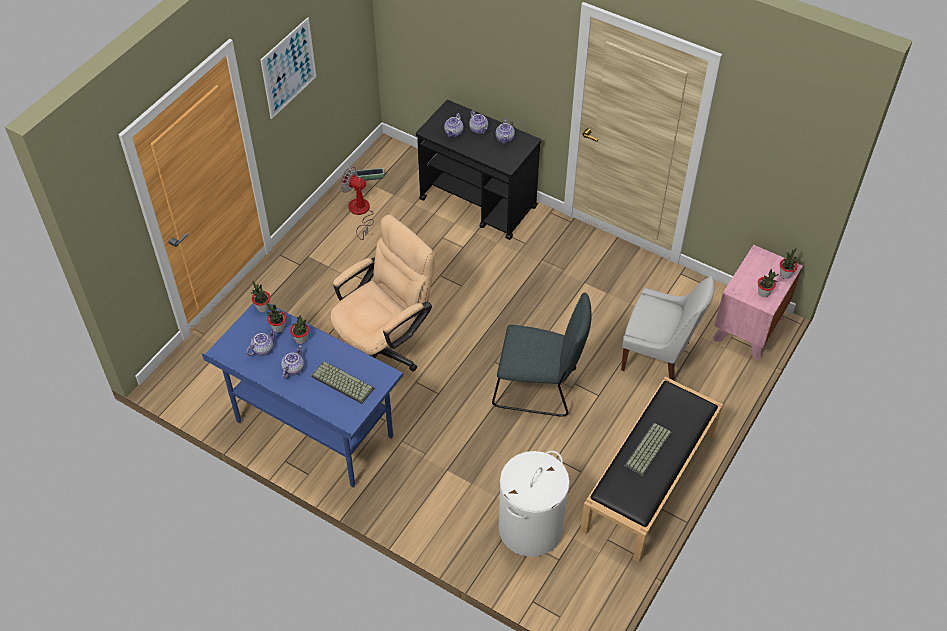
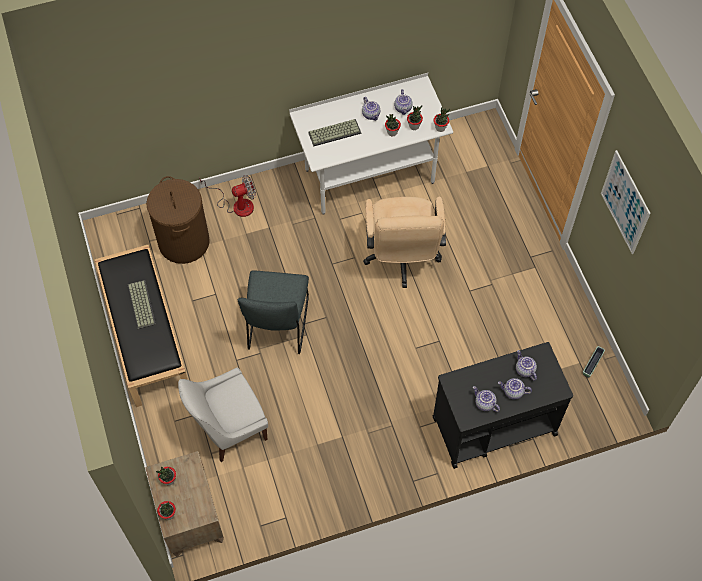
camera: 130 degrees right, 10 degrees up
(314, 430) = (369, 176): blue desk -> white desk
(360, 213) = (554, 331): fan -> fan (236, 204)
(531, 528) = (183, 242): white laundry basket -> brown laundry basket
(539, 389) = (277, 327): grey chair -> grey chair turned 45 degrees counterclockwise
(748, 328) = (190, 518): pink nightstand -> brown nightstand

